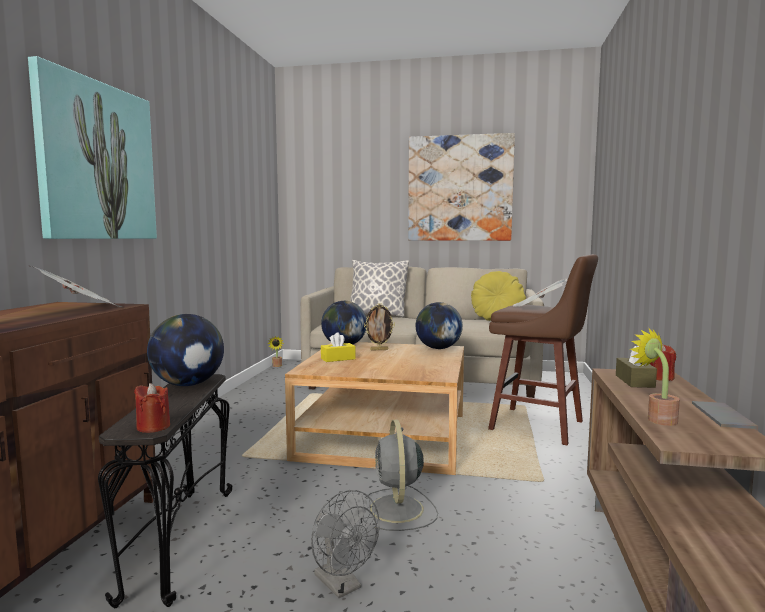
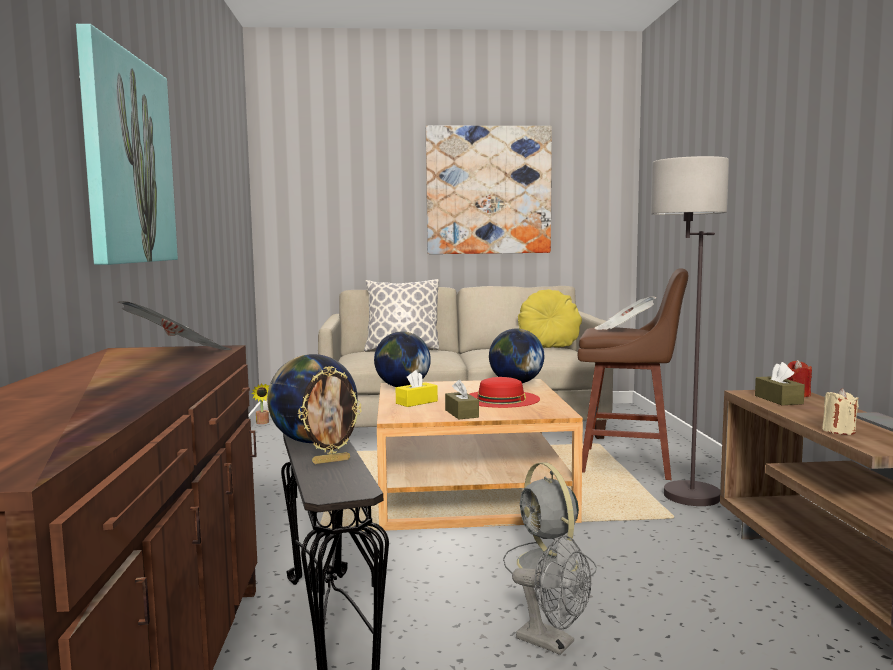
camera: 15 degrees left, 0 degrees up
(153, 427) = (354, 487): red candle -> none
(360, 371) = (461, 414): none -> brown tissue box
(379, 350) = (450, 389): picture frame -> picture frame (331, 461)
(408, 361) = (501, 399): none -> red hat
(564, 466) = (683, 500): none -> grey floor lamp
(657, 419) = (838, 431): potted plant -> beige candle

